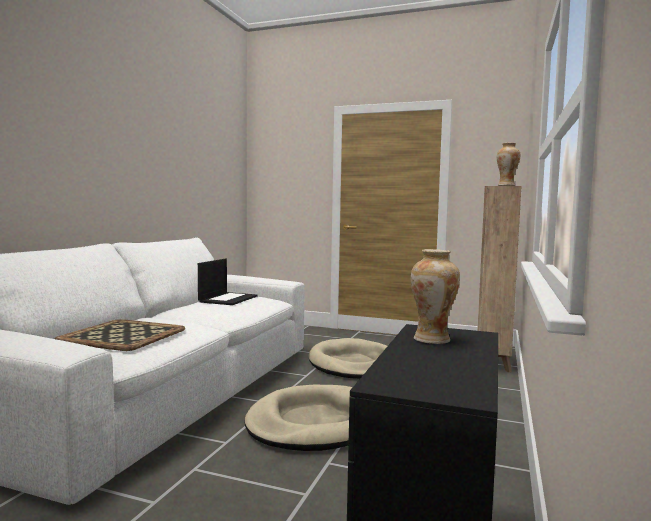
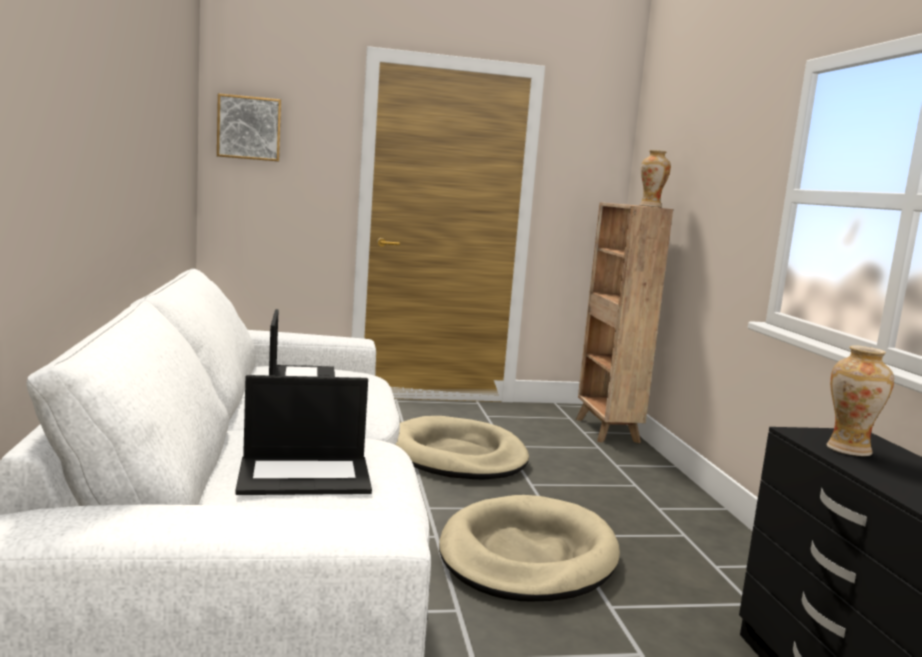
camera: 30 degrees left, 5 degrees up
(124, 335) = (306, 475): tray -> laptop
(271, 163) = (249, 128): none -> picture

